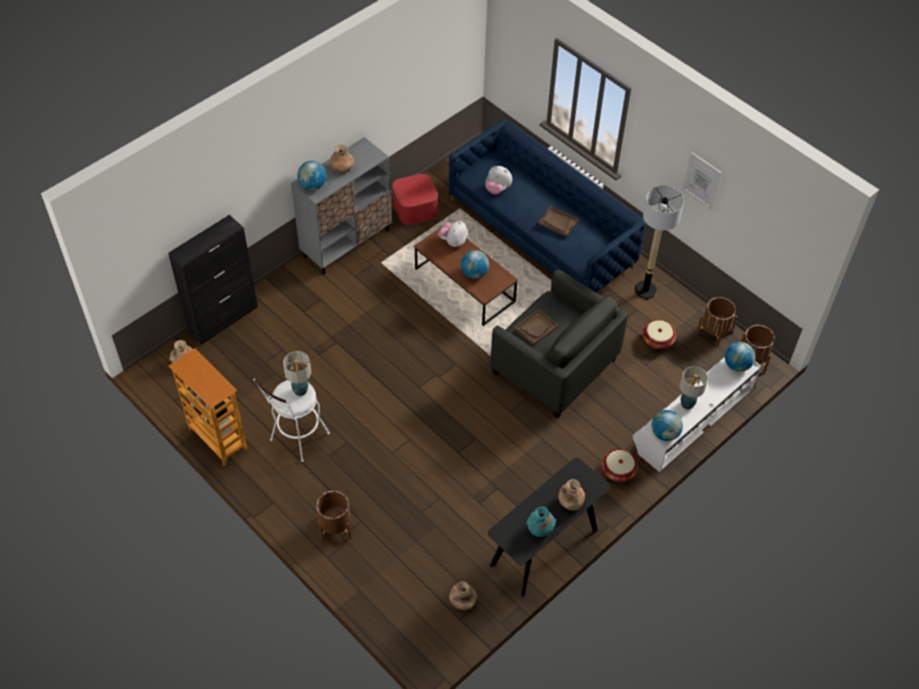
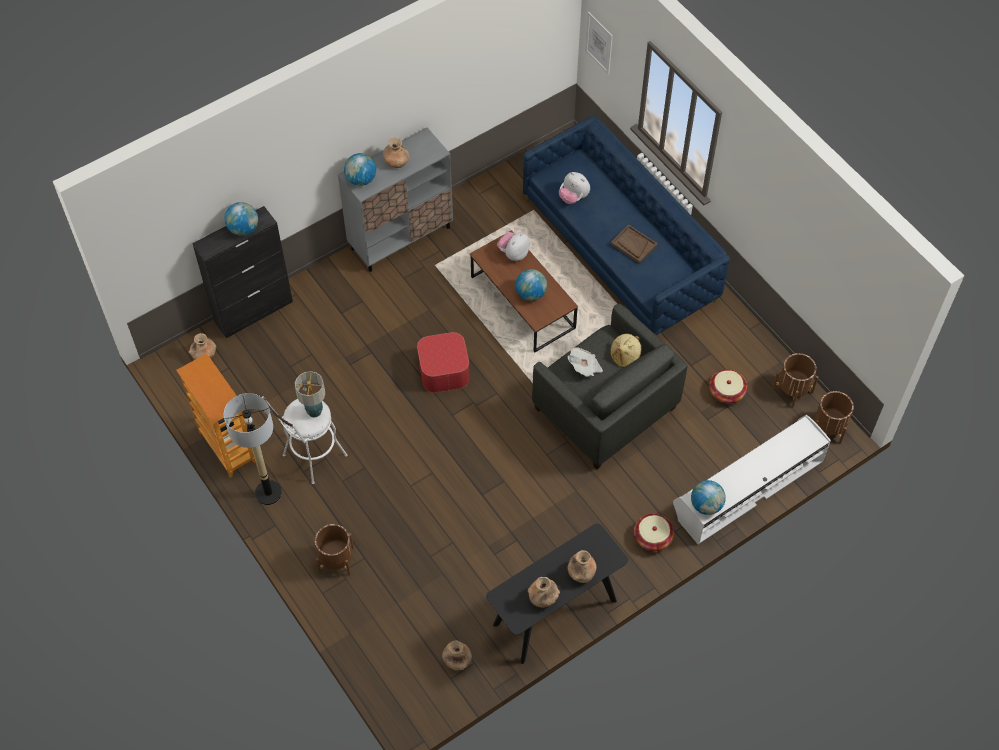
camera: 10 degrees right, 5 degrees up
(415, 208) = (483, 204): ottoman -> ottoman (443, 370)
(536, 328) = (585, 367): brown tray -> newspaper
(540, 529) = (543, 598): turquoise vase -> brown vase
(569, 314) = (625, 356): none -> beige hat
(645, 290) = (725, 331): floor lamp -> floor lamp (268, 493)
(687, 404) = (738, 474): table lamp -> none
(701, 180) = (788, 226): picture -> picture (599, 43)
(737, 365) = (804, 436): globe -> globe (243, 228)

